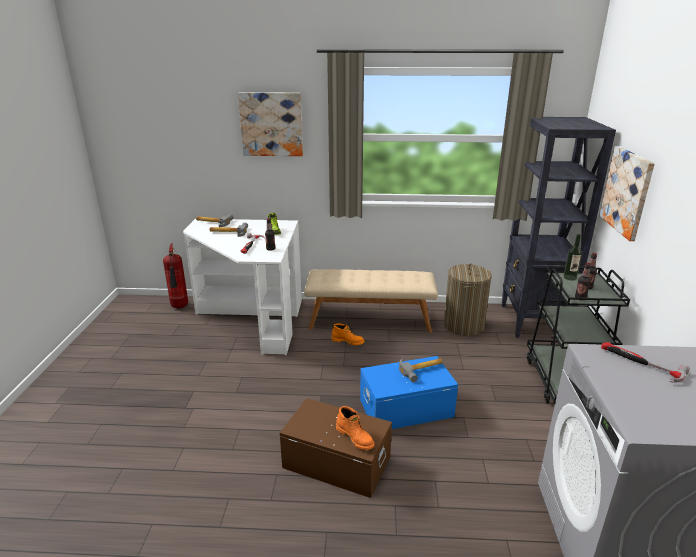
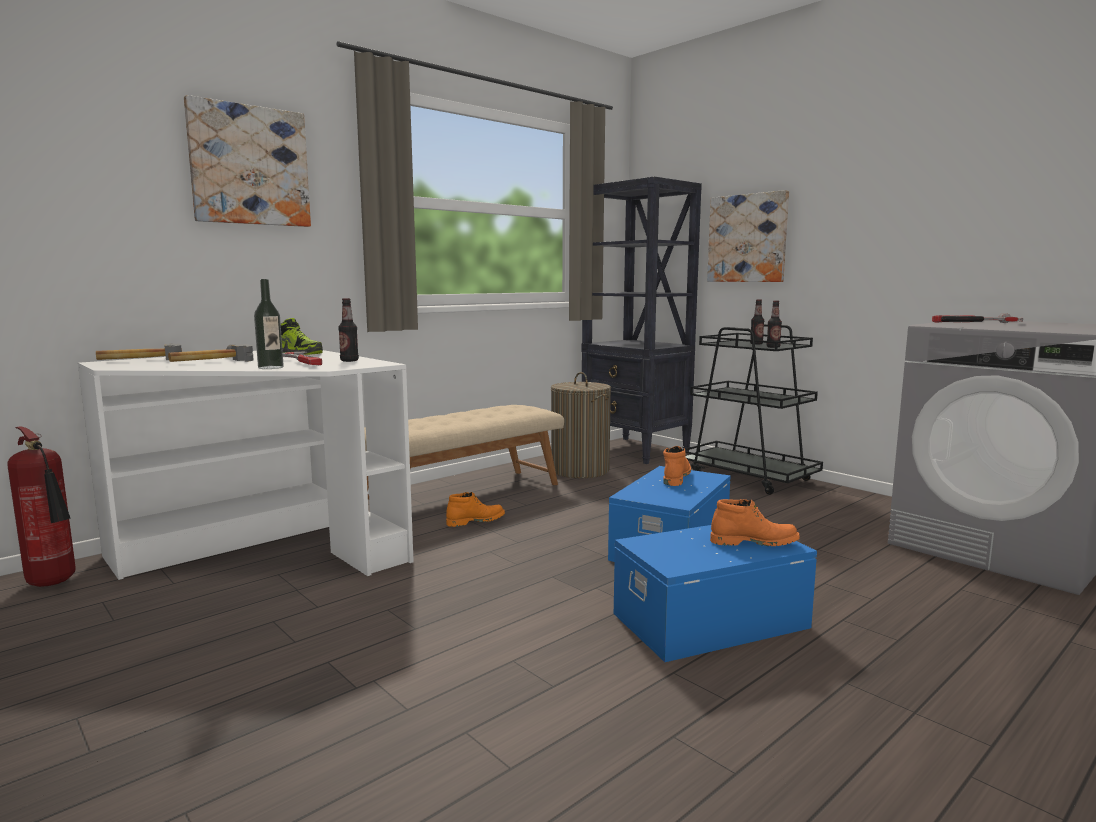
camera: 45 degrees left, 15 degrees down
(337, 461) = (708, 620): brown storage box -> blue storage box
(422, 370) = (675, 477): hammer -> orange boot
(570, 277) = (727, 343): bottle -> bottle (270, 367)

